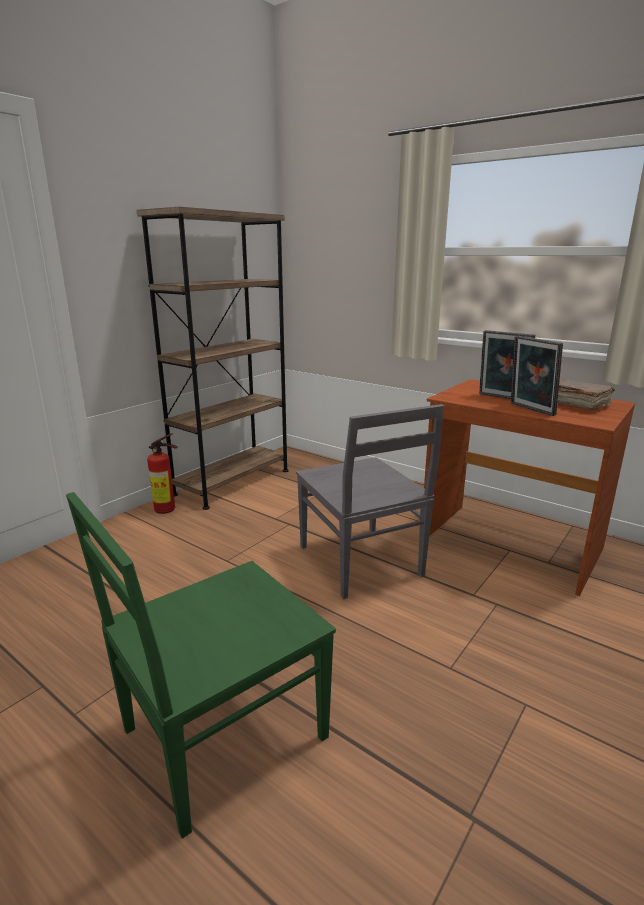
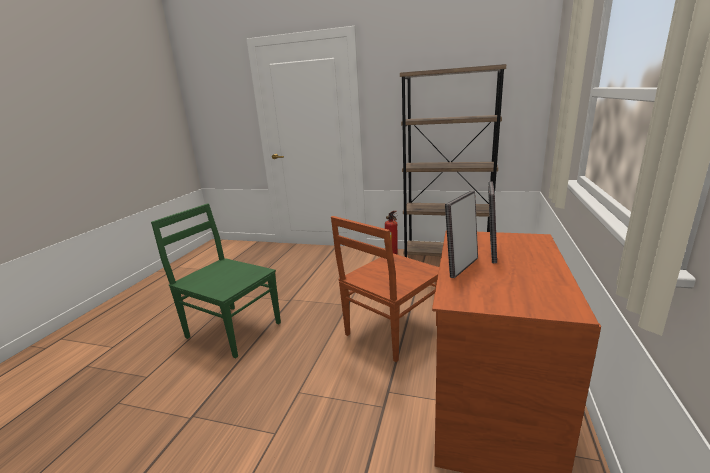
camera: 70 degrees right, 0 degrees up
(361, 562) = (391, 331): grey chair -> brown chair
(576, 404) = (518, 286): brown book -> none

